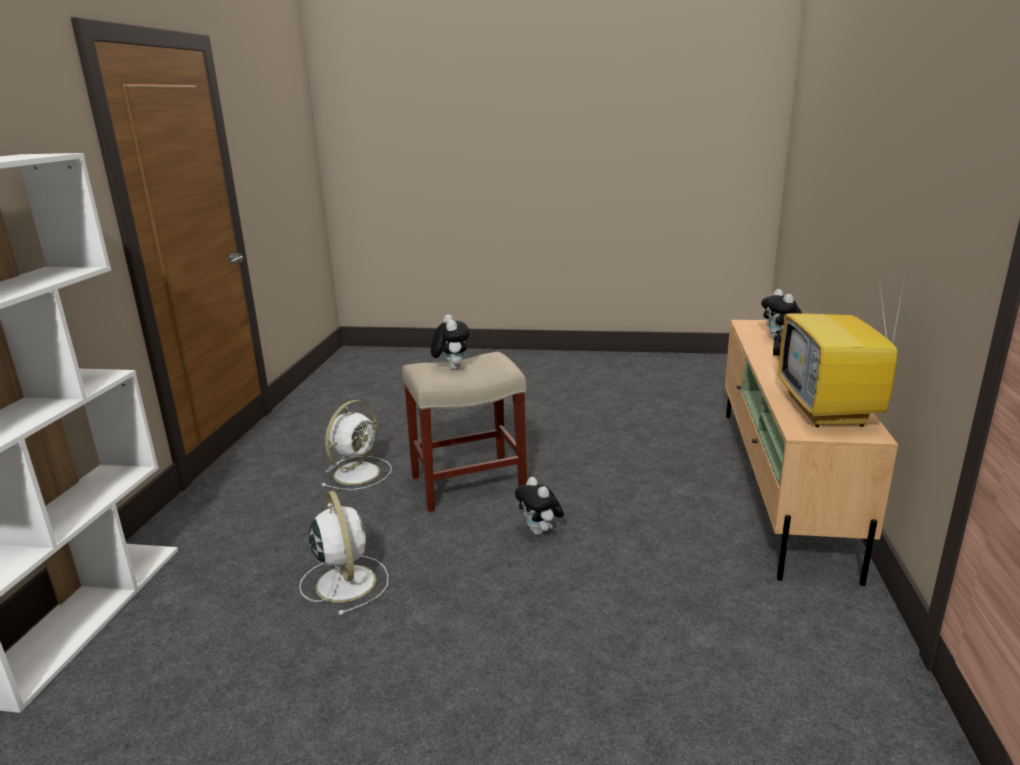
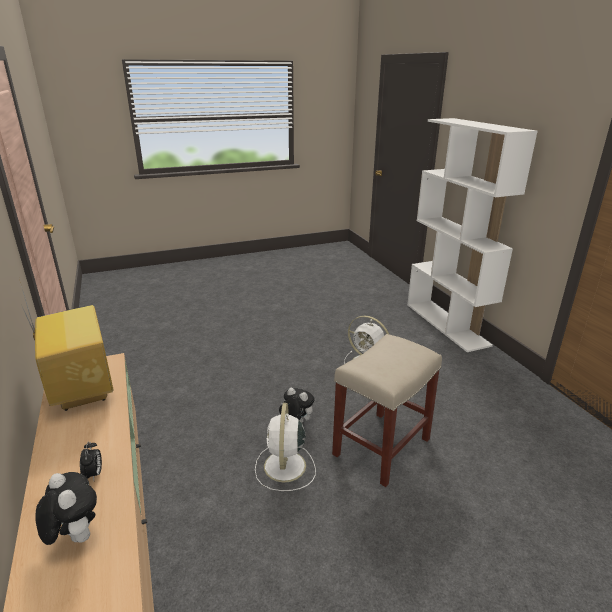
camera: 150 degrees right, 5 degrees up
(358, 472) = (470, 429): white fan -> white fan (284, 467)
(451, 368) = (397, 357): plush toy -> none

